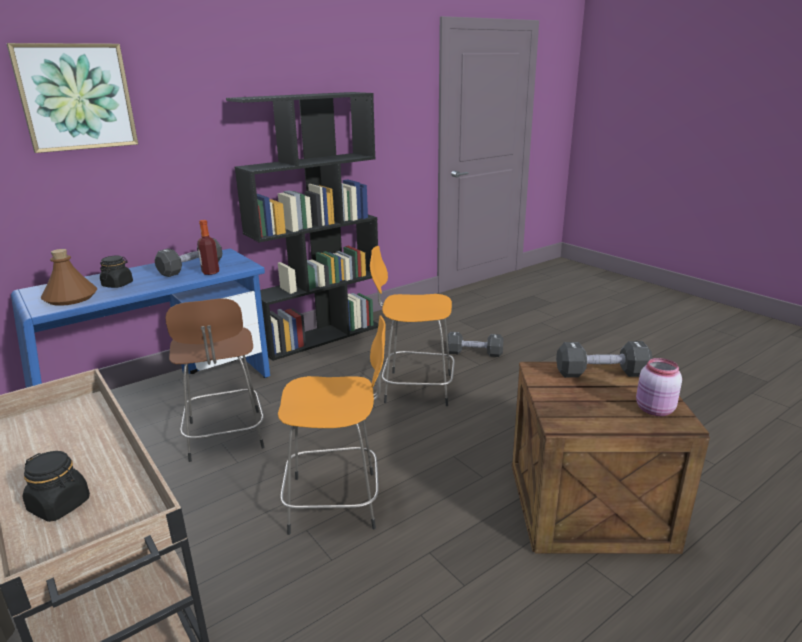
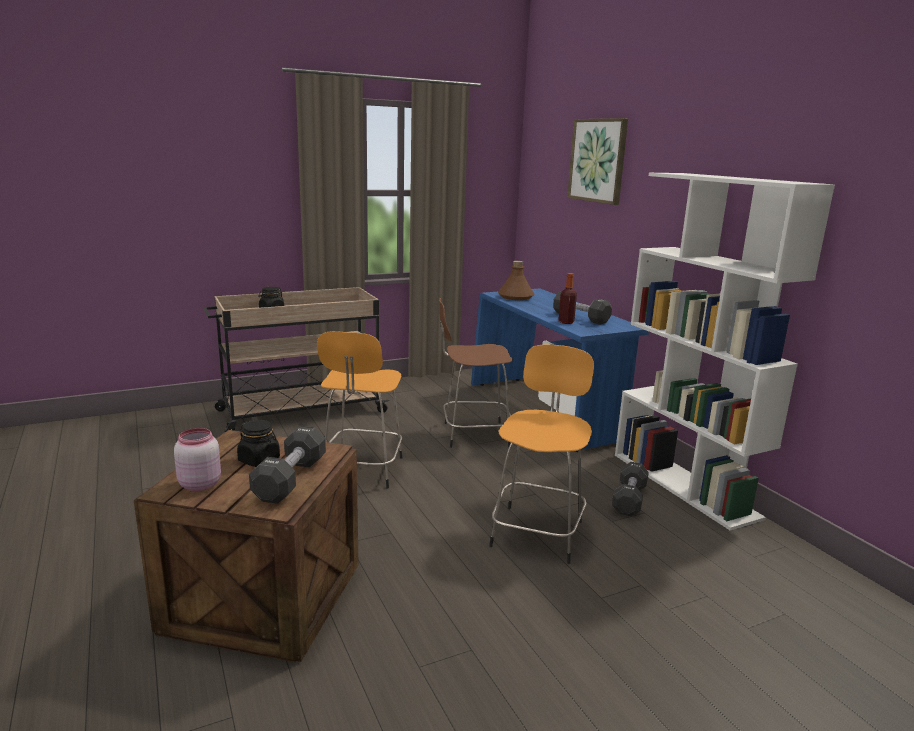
camera: 100 degrees right, 5 degrees down
(118, 284) = (541, 304): black jar -> black jar (259, 460)
(321, 336) = (684, 485): black bookcase -> white bookcase
(474, 353) = (641, 600): black dumbbell -> black dumbbell (629, 499)

